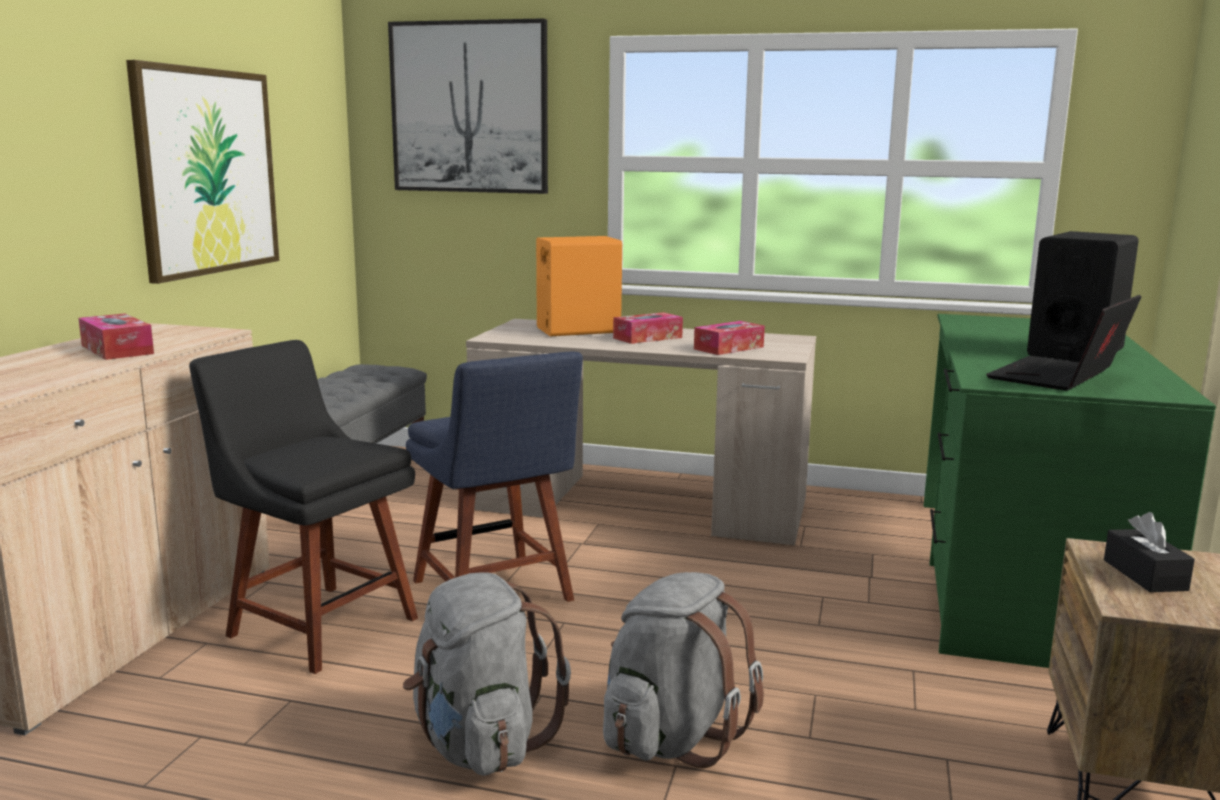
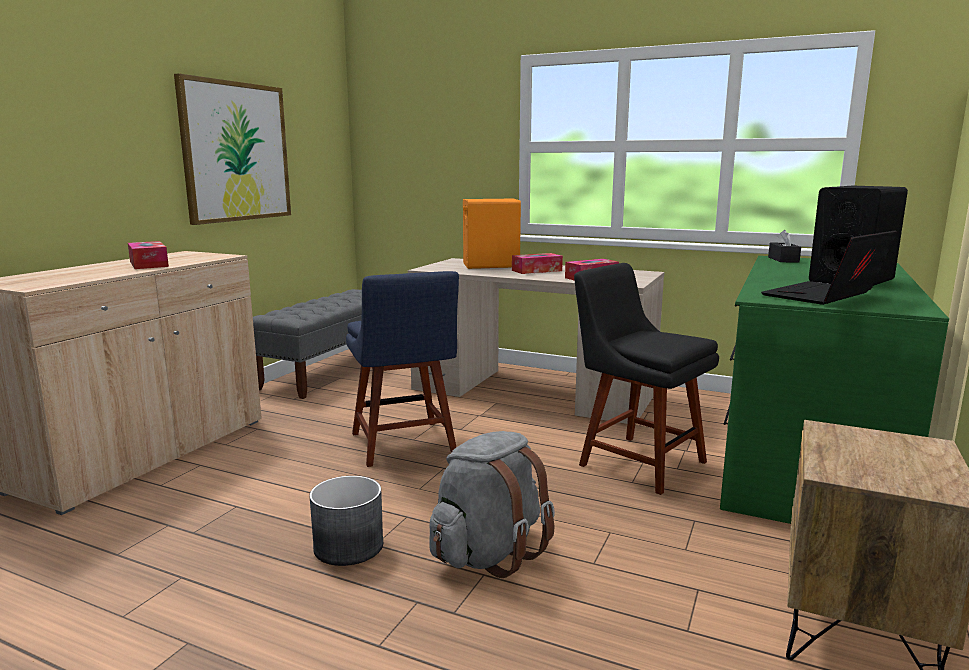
camera: 10 degrees right, 0 degrees up
(317, 624) = (276, 458): black chair -> black chair (637, 461)
(469, 108) = (426, 111): picture -> none
(479, 744) = (349, 546): grey backpack -> grey planter
(1145, 575) = (858, 450): black tissue box -> black tissue box (783, 259)

